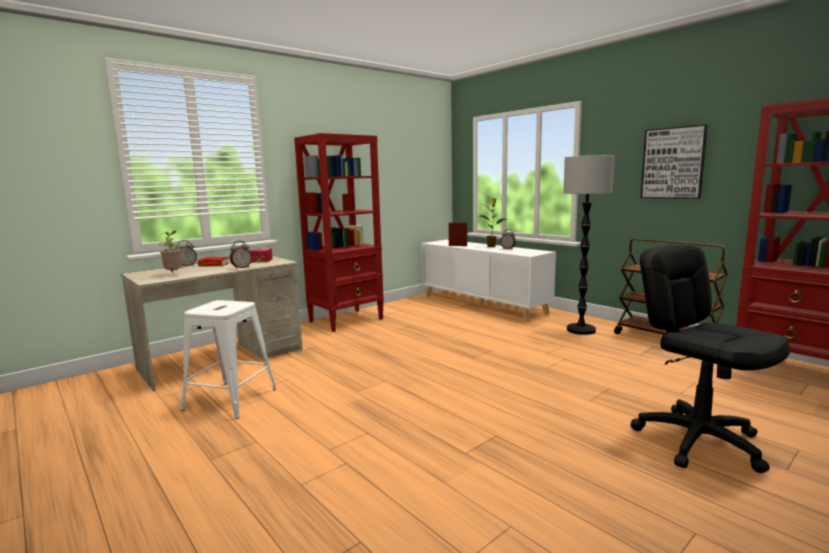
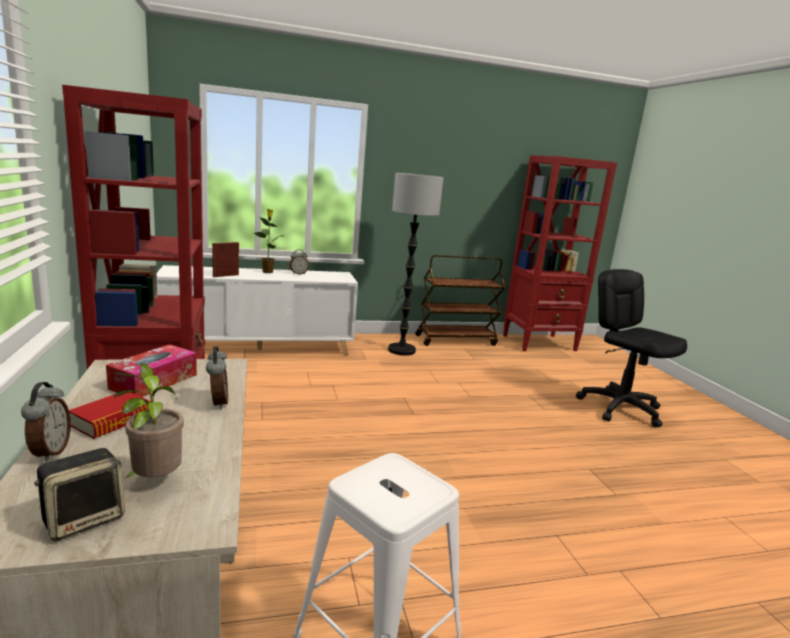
camera: 65 degrees left, 5 degrees up
(149, 274) = (85, 518): none -> speaker
(673, 163) = (454, 185): picture -> none
(698, 441) = (620, 408): black office chair -> black office chair turned 60 degrees clockwise

